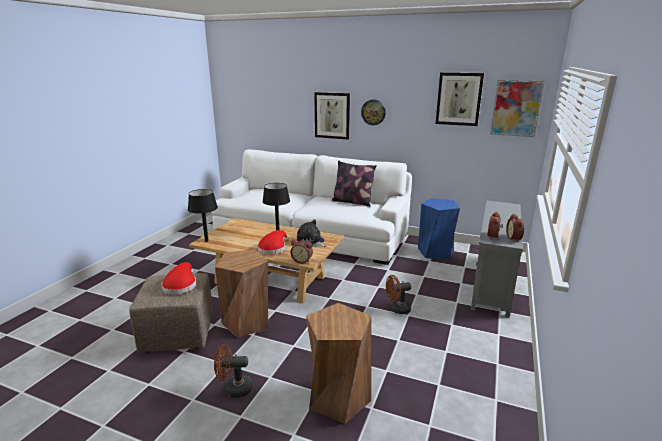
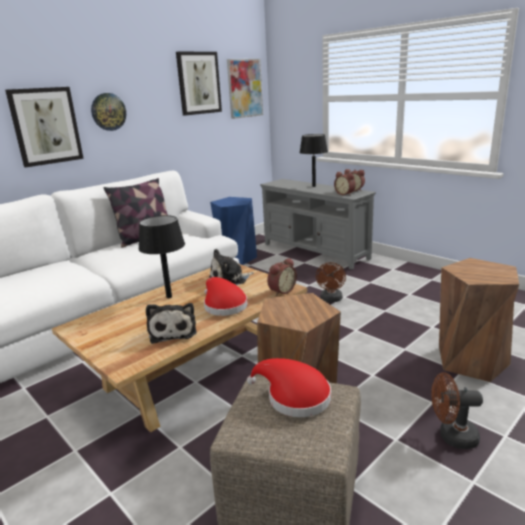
camera: 65 degrees left, 0 degrees up
(206, 240) = (125, 361): black table lamp -> black table lamp (313, 186)
(234, 389) = (452, 436): brown fan -> brown fan turned 75 degrees clockwise
(238, 243) = (173, 331): none -> plush toy

